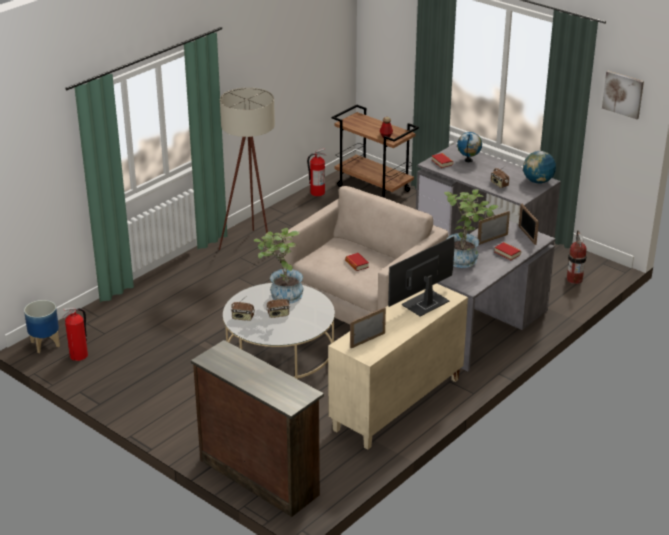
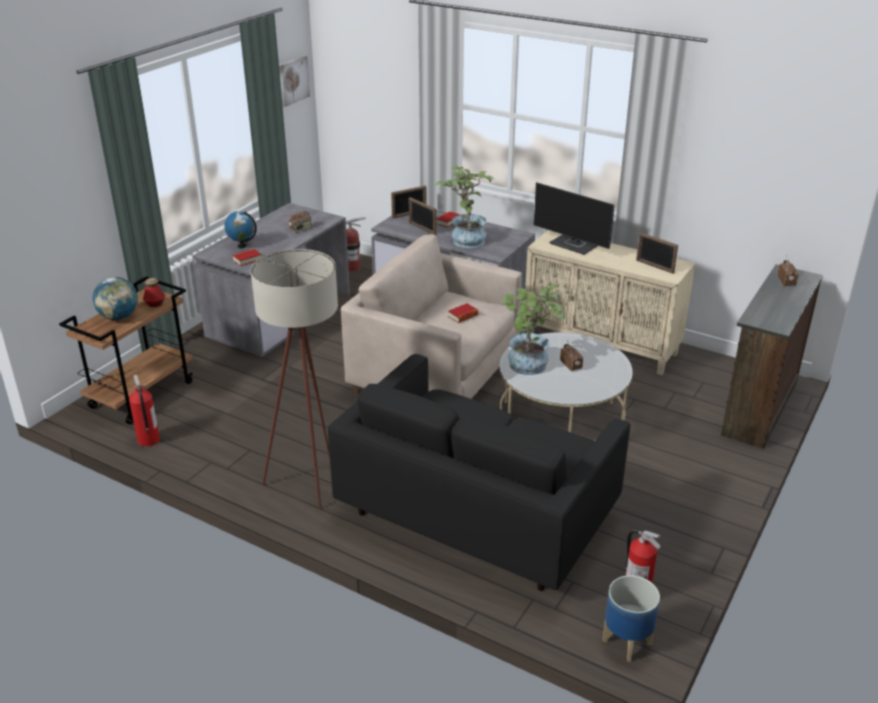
camera: 100 degrees left, 0 degrees up
(186, 306) = (478, 513): none -> black sofa
(243, 318) = (590, 387): radio -> radio (786, 281)
(538, 181) = (292, 212): globe -> globe (119, 317)

